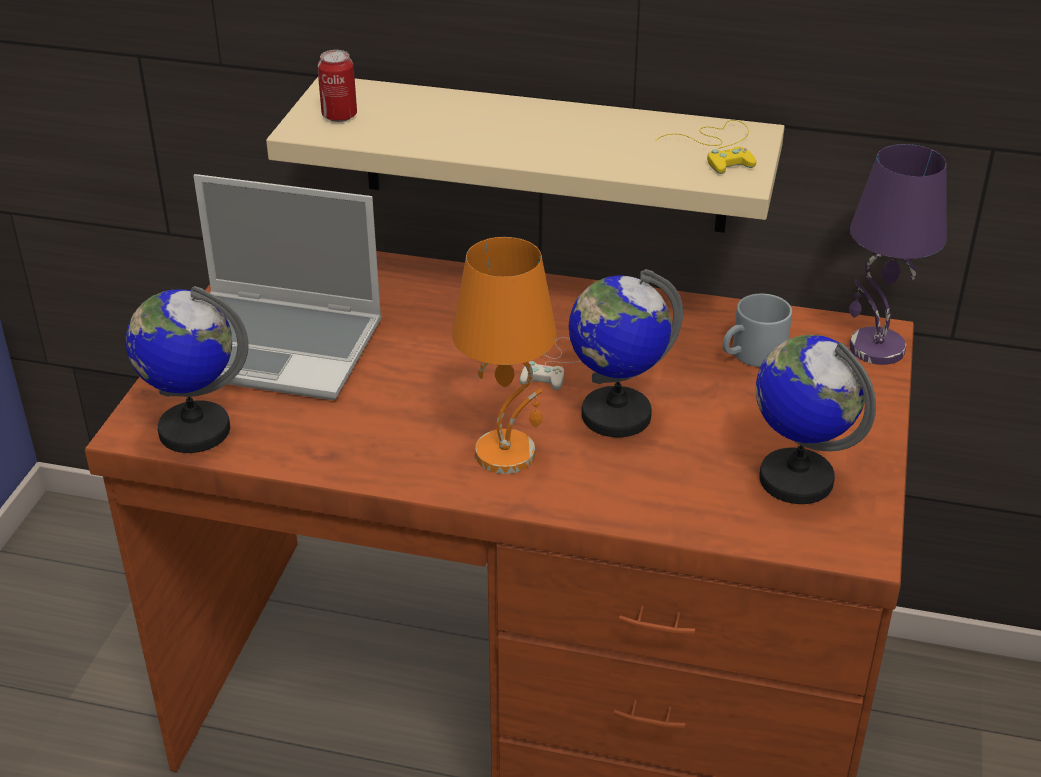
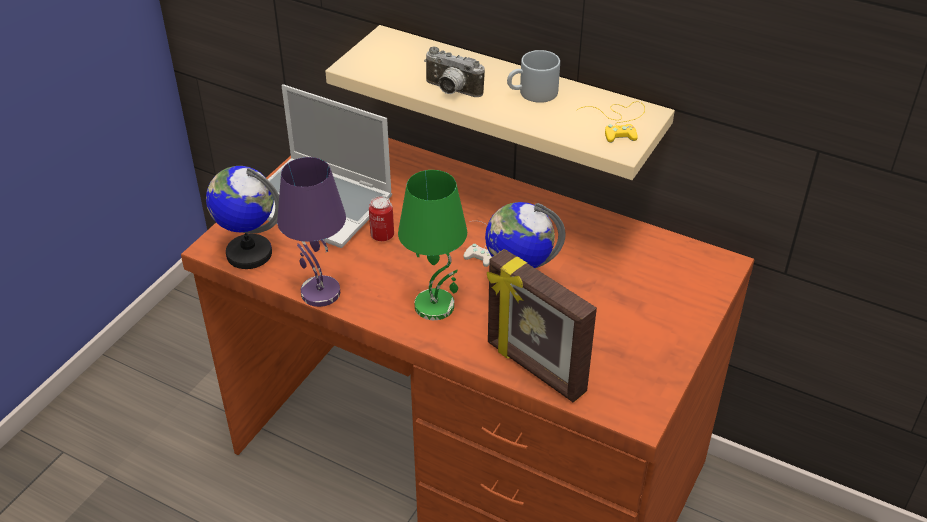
camera: 15 degrees right, 5 degrees up
(339, 116) = (378, 59): can -> can (382, 235)
(465, 141) = (451, 91): none -> camera
(507, 453) = (435, 306): orange table lamp -> green table lamp
(685, 511) = (534, 368): none -> picture frame
(752, 355) = (628, 264): grey mug -> grey mug (532, 93)
(796, 479) = (618, 360): globe -> none
(875, 349) = (716, 274): purple table lamp -> purple table lamp (319, 292)

